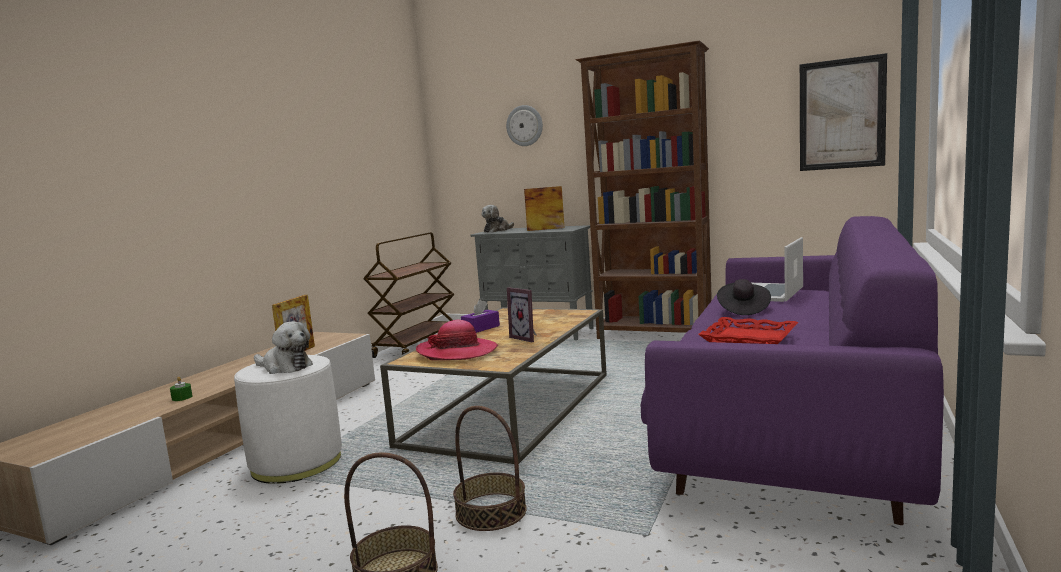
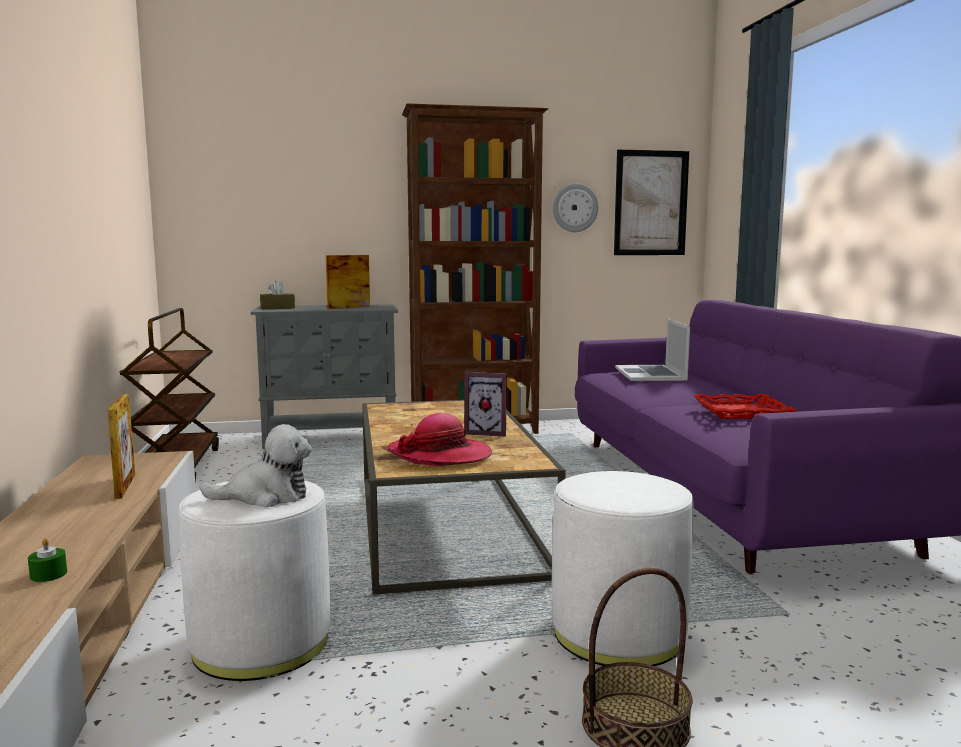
camera: 35 degrees left, 0 degrees up
(481, 328) = (399, 427): purple tissue box -> none
(490, 512) = (618, 633): basket -> white ottoman
(497, 230) = (277, 308): plush toy -> brown tissue box
(524, 125) = (306, 175): wall clock -> wall clock (575, 208)
(743, 310) = (663, 389): black hat -> none

